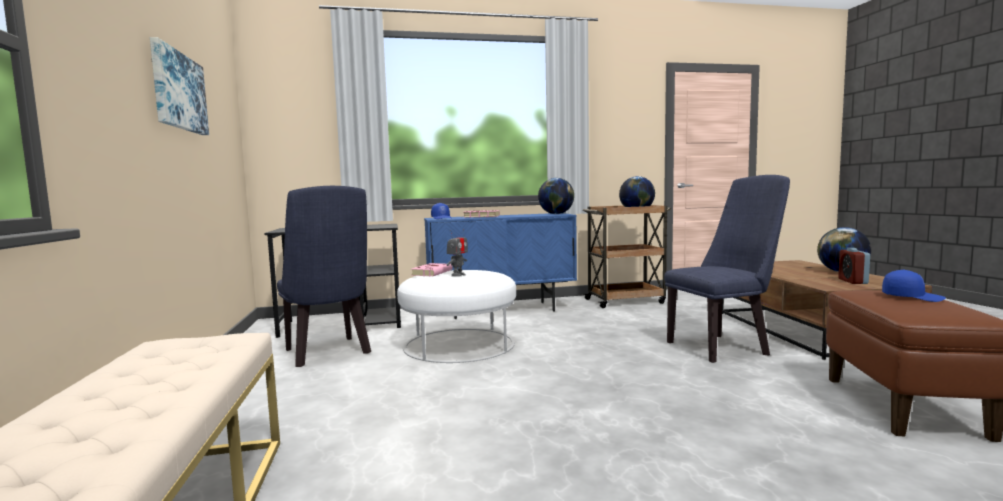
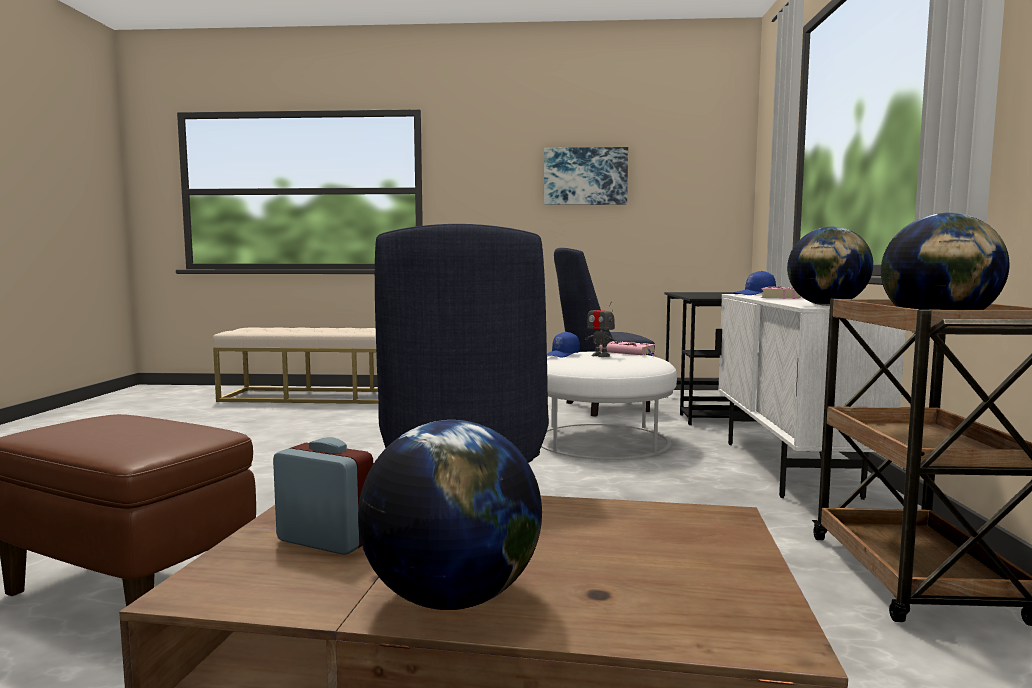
camera: 105 degrees right, 0 degrees up
(502, 310) = (788, 468): blue cabinet -> white cabinet
(912, 297) = (118, 434): blue cap -> blue cap (562, 355)

